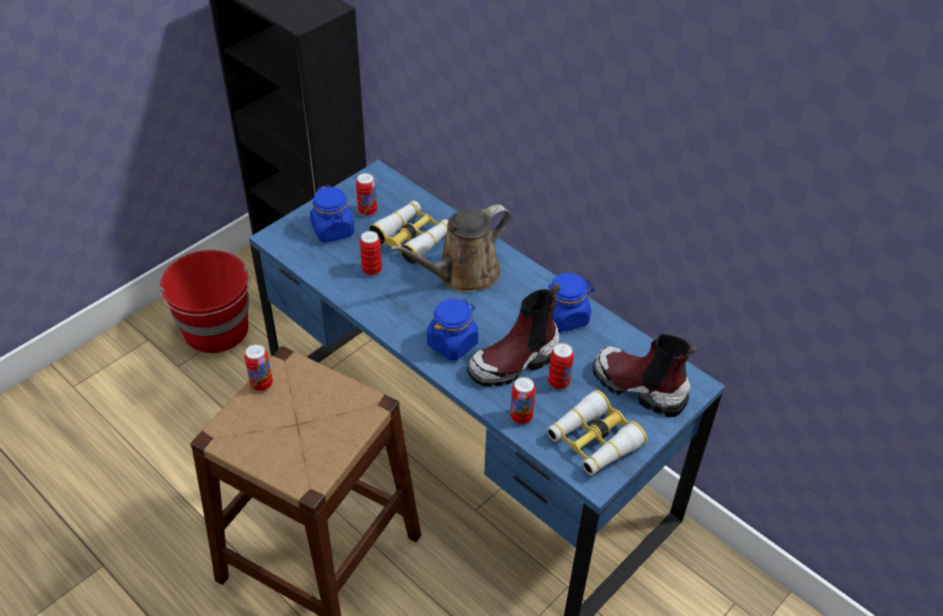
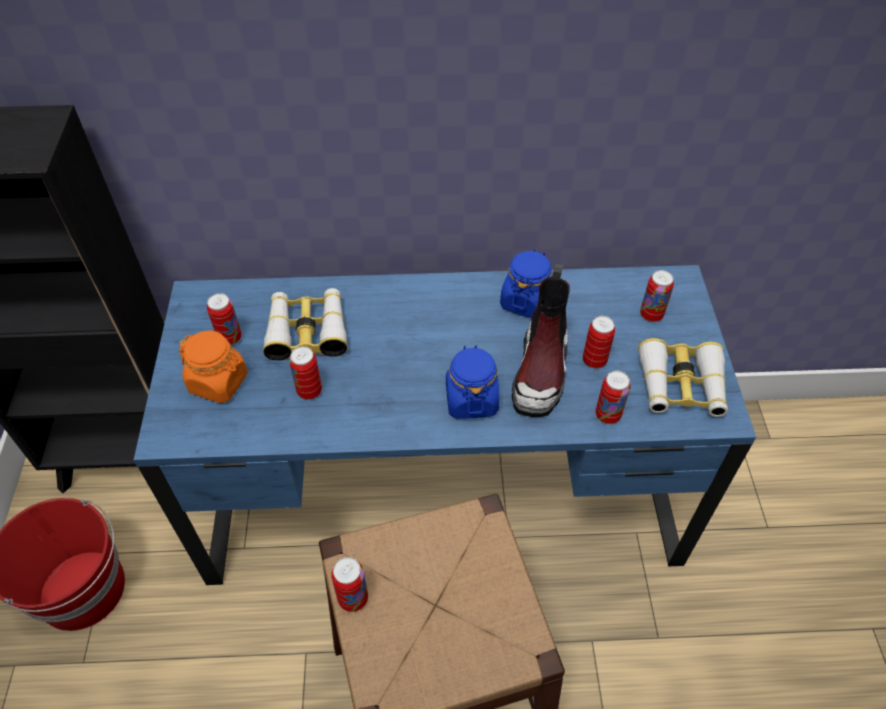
camera: 45 degrees left, 5 degrees up
(333, 230) = (219, 382): blue jar -> orange jar
(462, 274) = (396, 330): brown watering can -> none
(638, 387) = (651, 315): boot -> can

